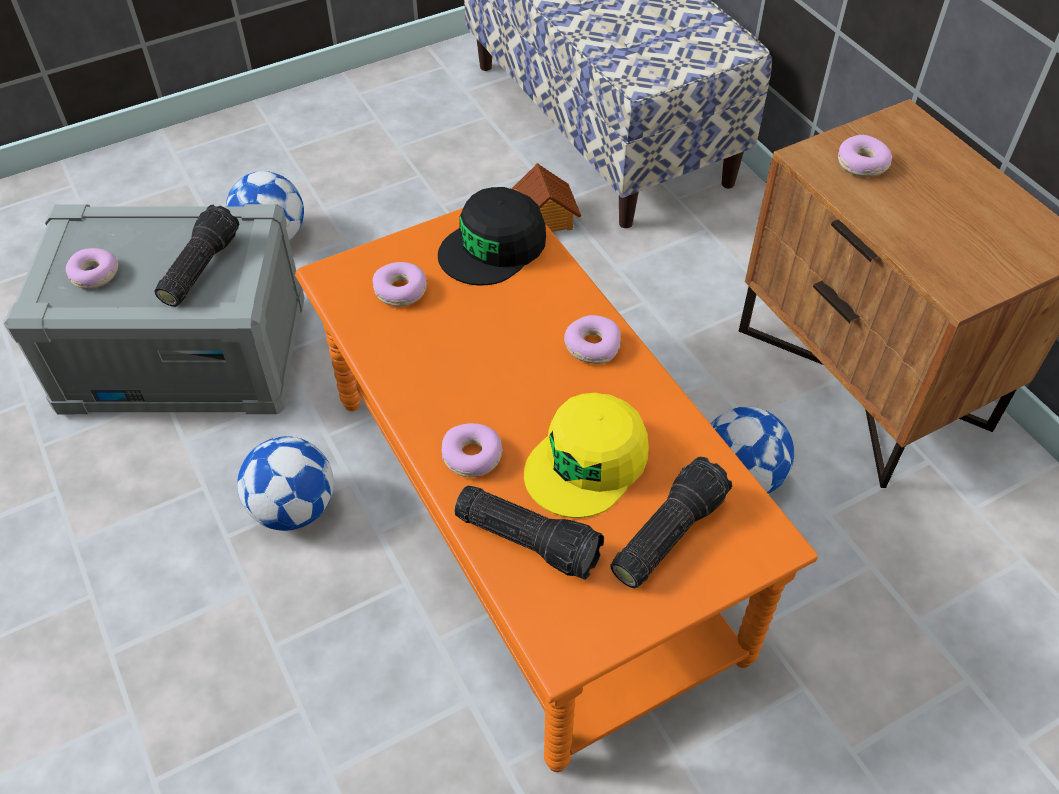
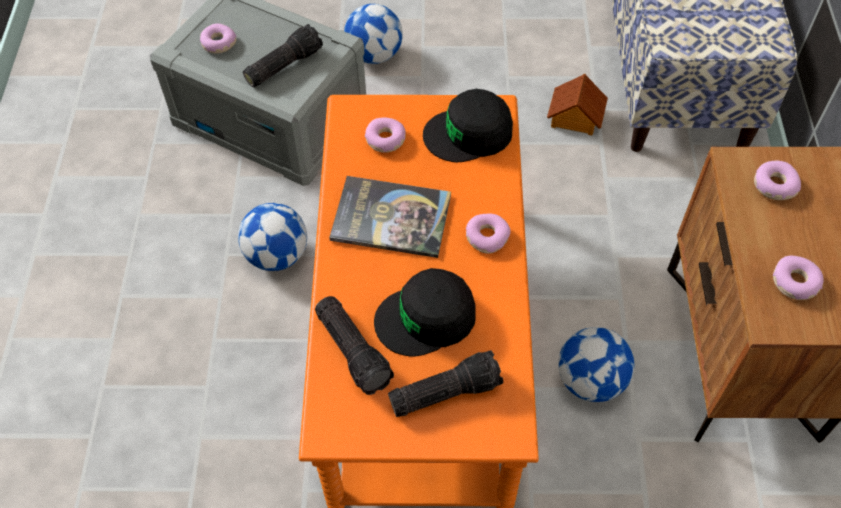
camera: 30 degrees right, 5 degrees up
(468, 372) = (391, 217): none -> book
(472, 456) = (355, 277): donut -> donut (795, 283)
(587, 463) = (426, 318): yellow cap -> black cap

